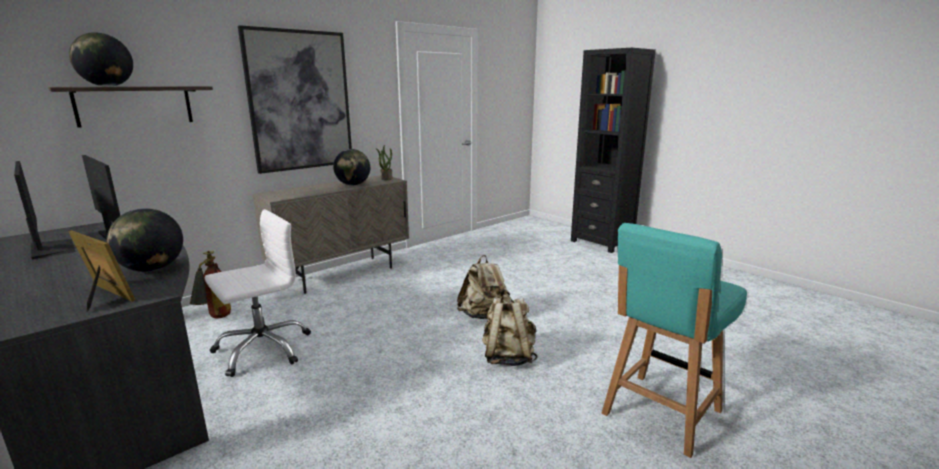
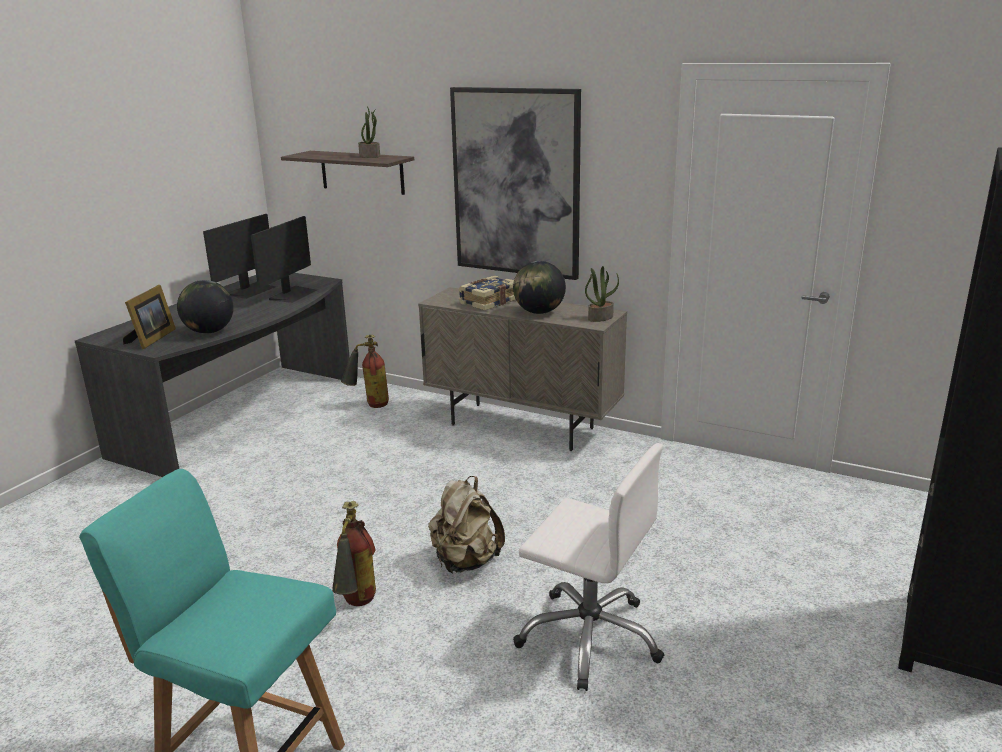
camera: 70 degrees right, 5 degrees up
(108, 86) = (325, 155): globe -> none
(160, 86) = (370, 156): none -> potted plant
(262, 349) = (320, 449): white office chair -> white office chair (590, 637)
(308, 190) = (488, 302): none -> book
(508, 357) = (356, 606): beige backpack -> fire extinguisher

